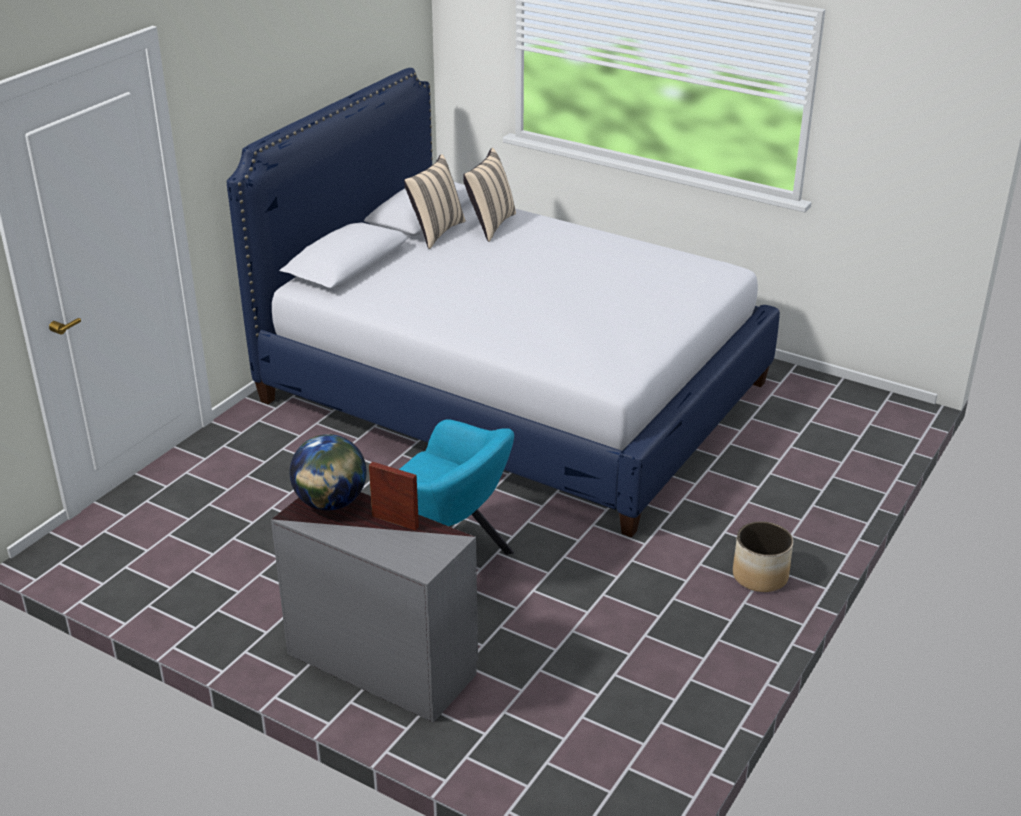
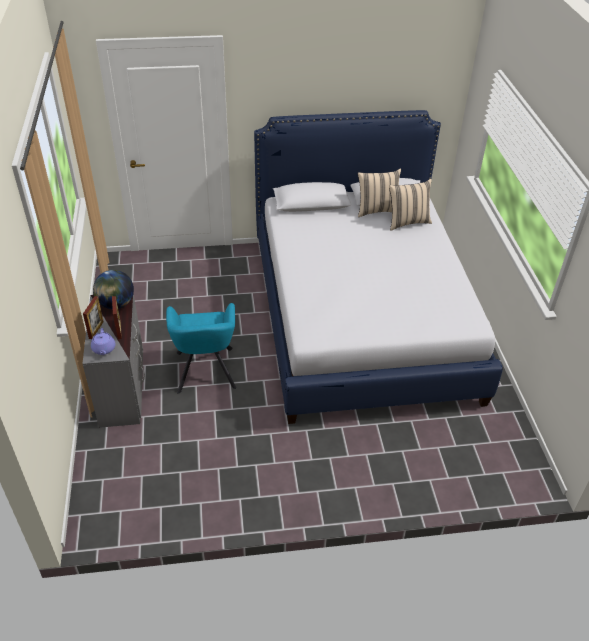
camera: 50 degrees right, 10 degrees up
(366, 543) = (96, 330): none -> picture frame
(421, 551) = (104, 349): none -> purple teapot
(760, 576) = (306, 491): planter -> none

